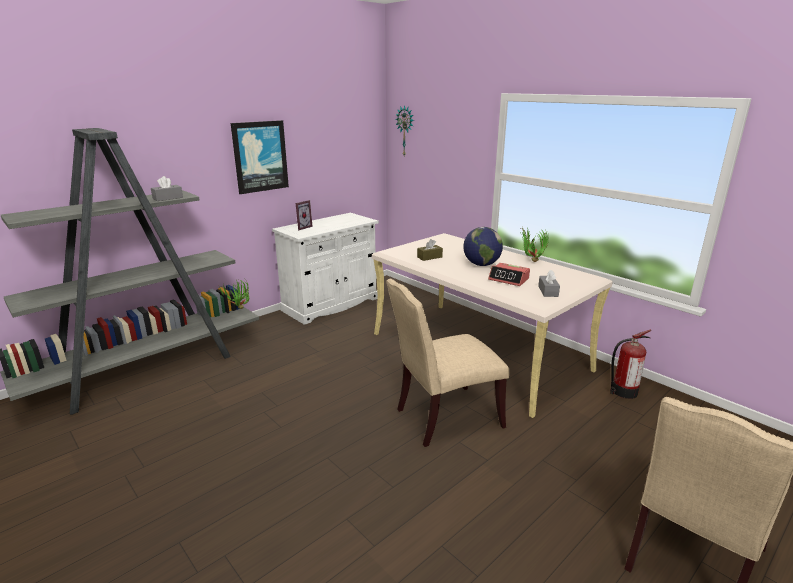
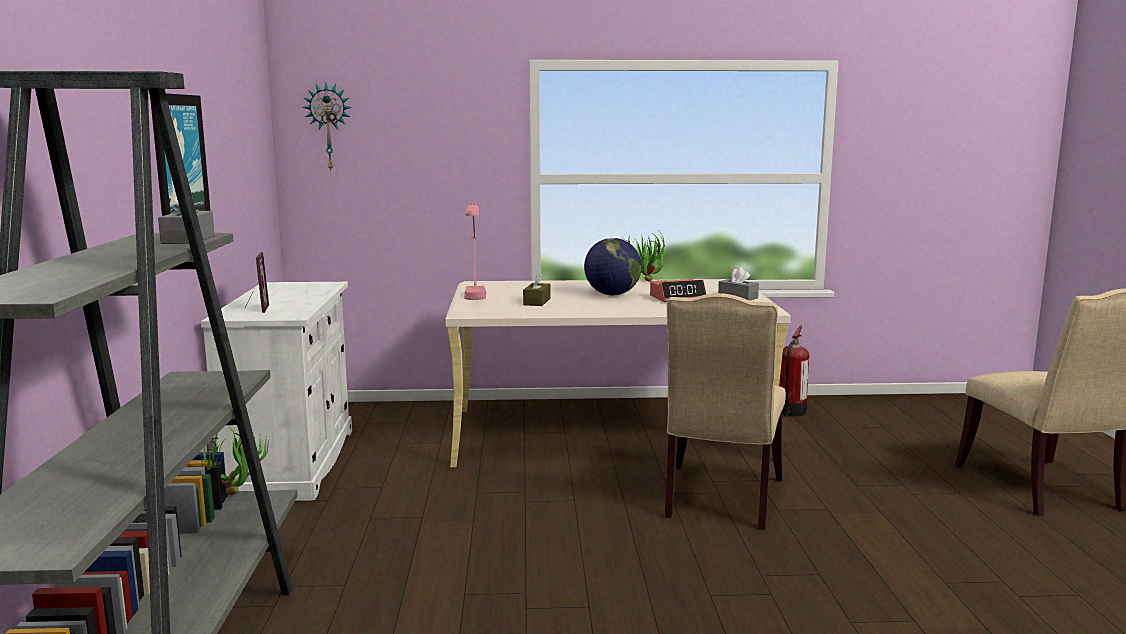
camera: 50 degrees left, 10 degrees down
(406, 247) = (474, 301): none -> pink table lamp

